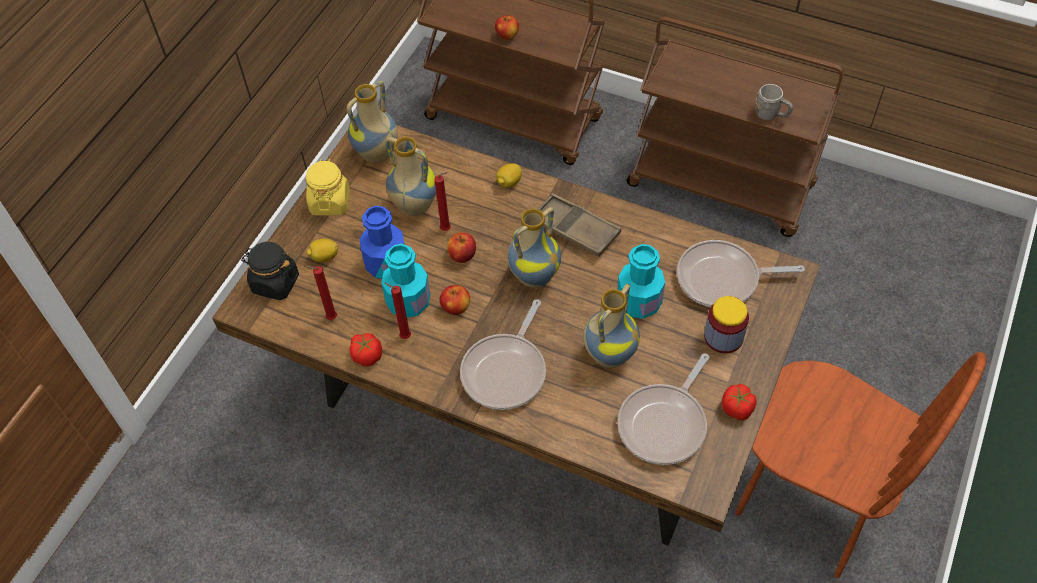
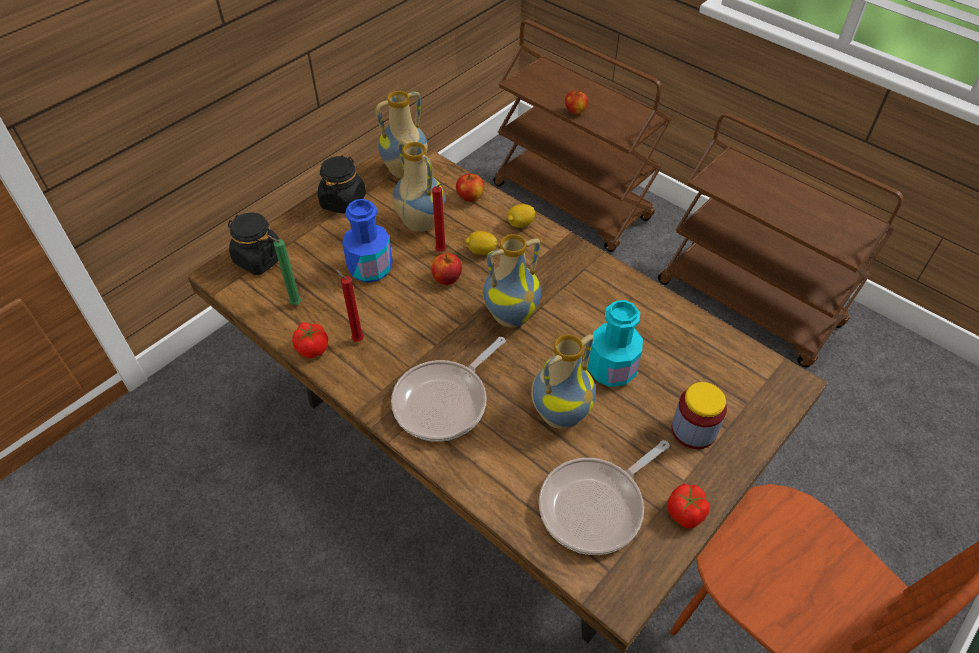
camera: 15 degrees right, 5 degrees down
(324, 257) = (315, 247): lemon -> lemon (481, 251)
(330, 202) = (343, 201): yellow jar -> black jar
(330, 318) = (294, 303): red candle -> green candle
(408, 302) = (376, 308): turquoise bottle -> none
(456, 307) = (420, 325): apple -> apple (470, 197)
(575, 229) = (570, 282): brown tray -> none
(722, 279) = (711, 370): frying pan -> none
(771, 115) = (814, 233): grey mug -> none

